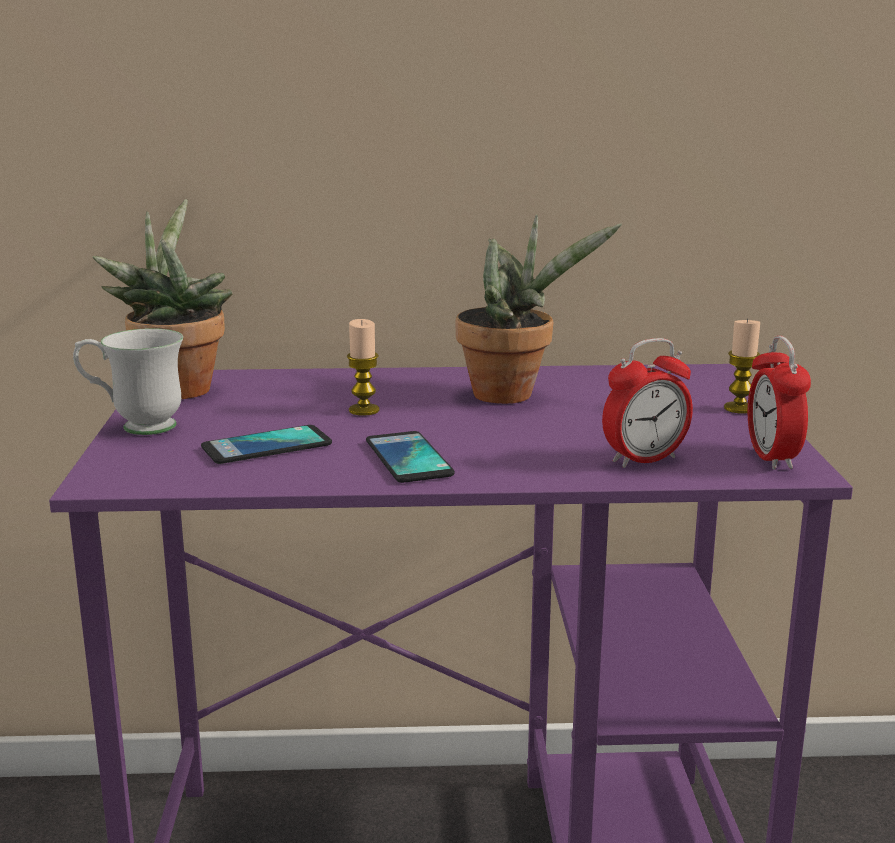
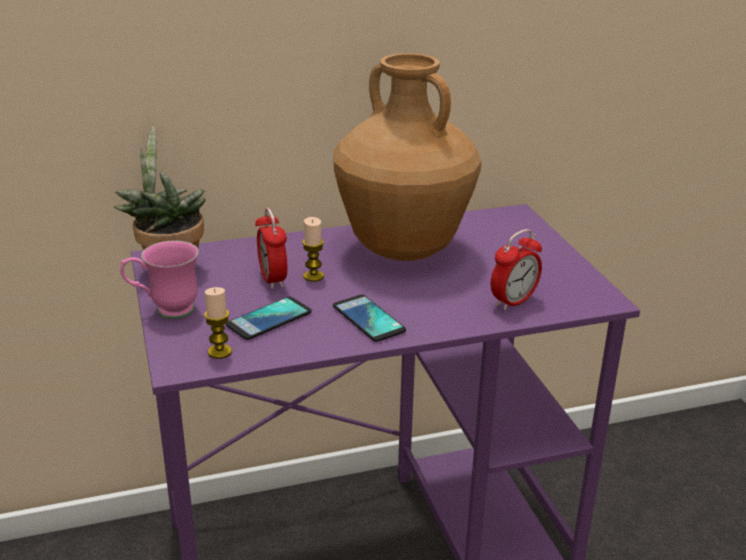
camera: 15 degrees left, 10 degrees up
(135, 426) = (165, 311): white mug -> pink mug
(512, 394) = (402, 249): potted plant -> brown vase
(739, 408) = (549, 248): candle -> candle (219, 352)
(772, 458) = (586, 291): alarm clock -> alarm clock (272, 279)

